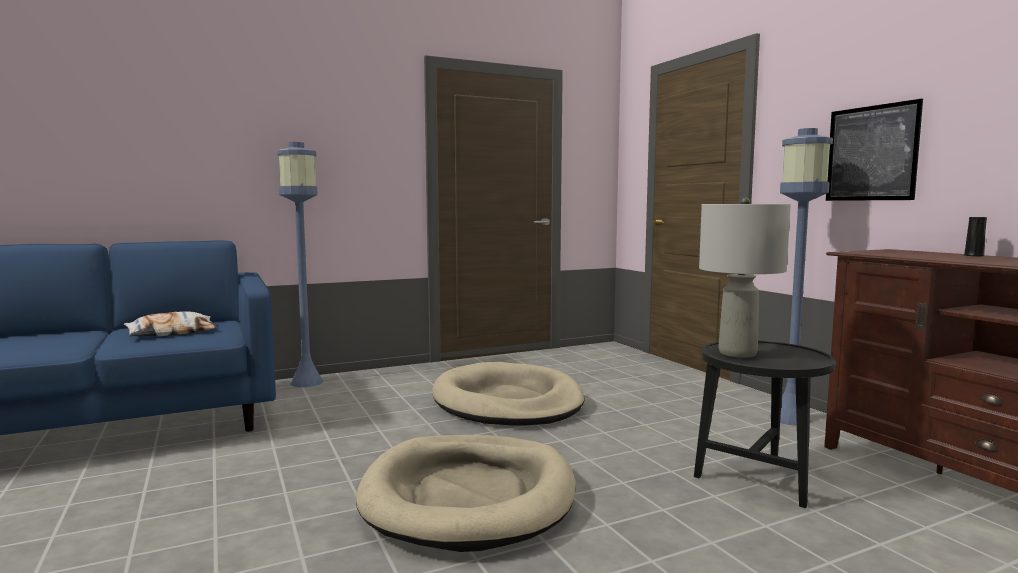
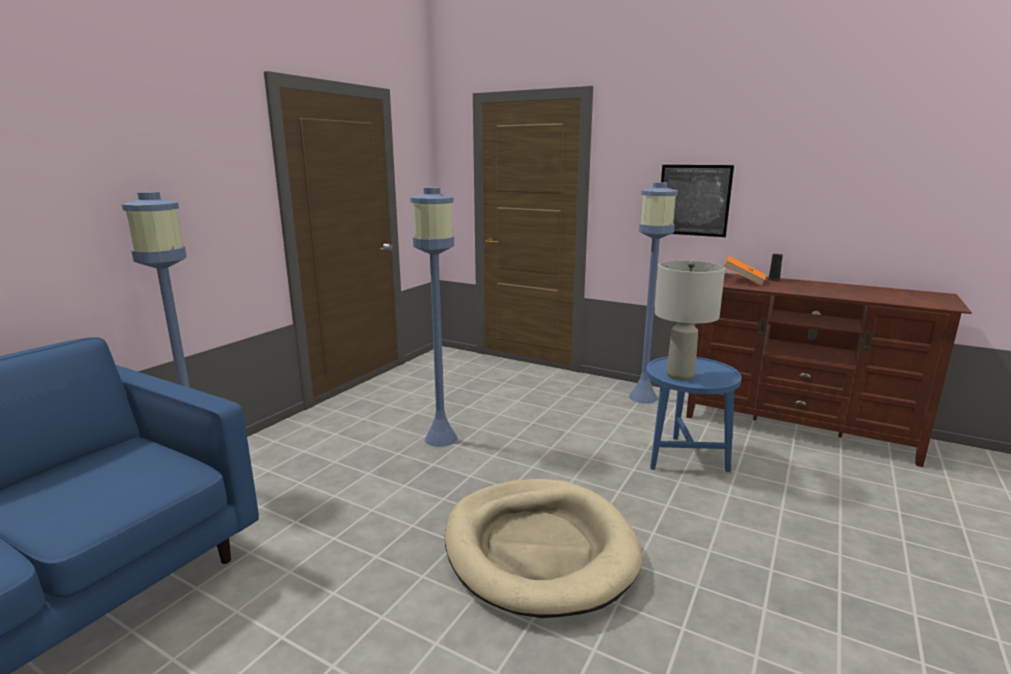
camera: 35 degrees left, 10 degrees up
(172, 332) = (93, 483): pillow -> none
(507, 402) = (441, 439): beige dog bed -> blue floor lamp
(758, 478) = (683, 456): black side table -> blue side table
(912, 254) = (743, 281): none -> orange book

